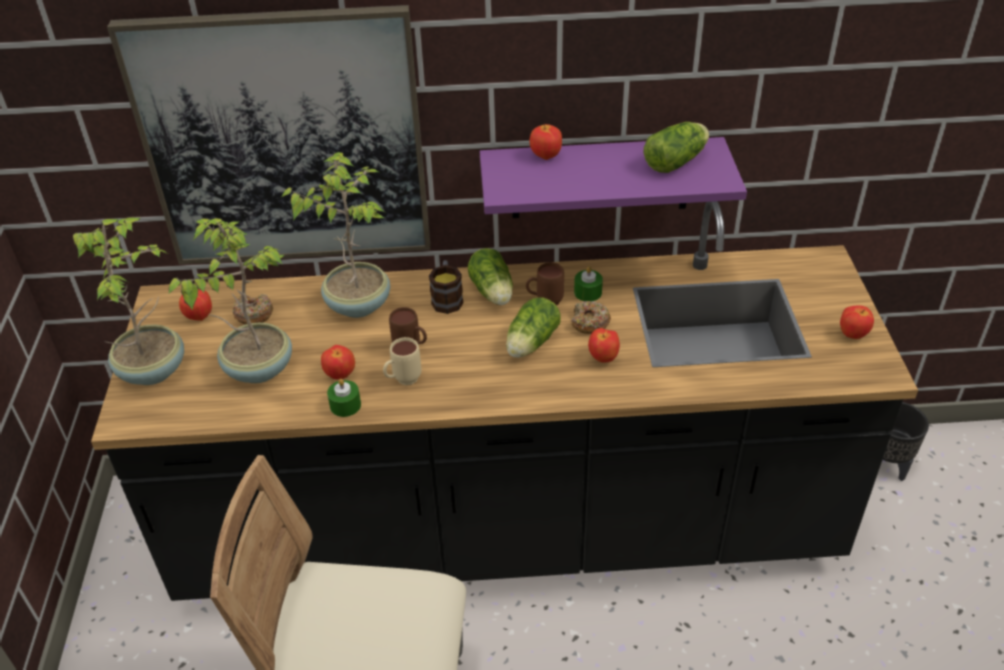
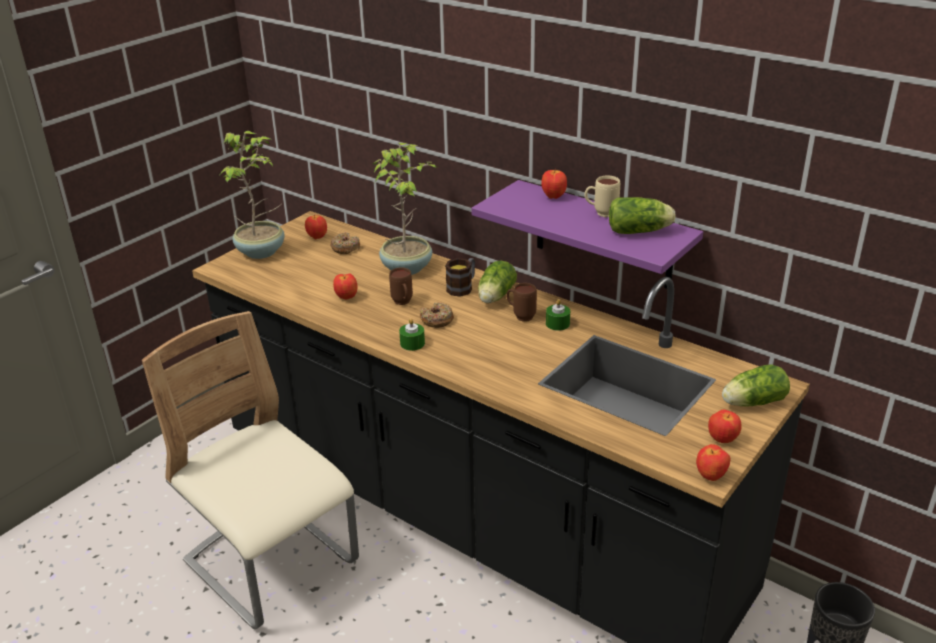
camera: 40 degrees right, 10 degrees down
(257, 368) = (310, 274): potted plant -> none
(285, 141) = (400, 131): picture -> none
(345, 405) = (328, 313): green candle -> green candle (412, 343)
(402, 381) = (375, 316): beige mug -> beige mug (600, 214)
(530, 344) = (477, 334): lettuce -> lettuce (751, 402)
(589, 323) = (533, 340): donut -> donut (437, 320)
(603, 358) = (512, 363): apple -> apple (710, 476)

